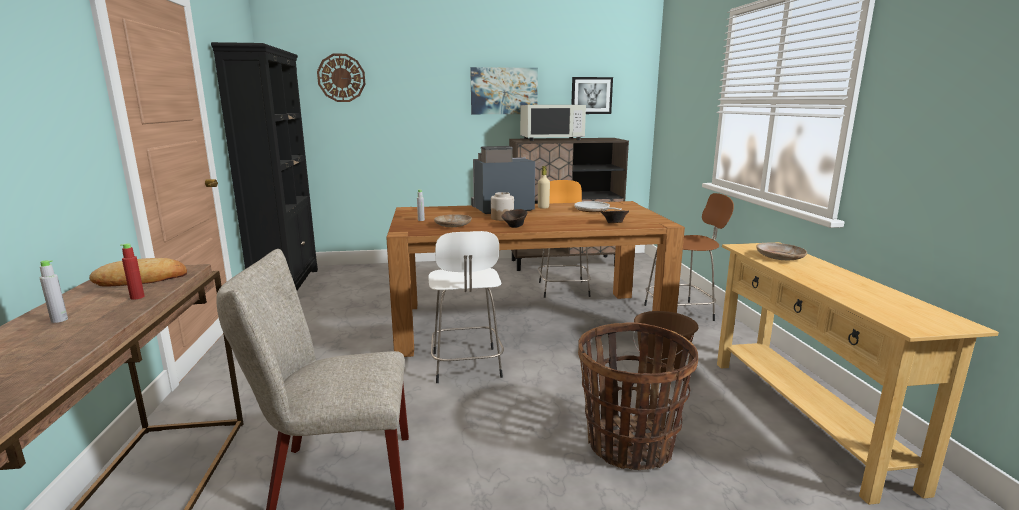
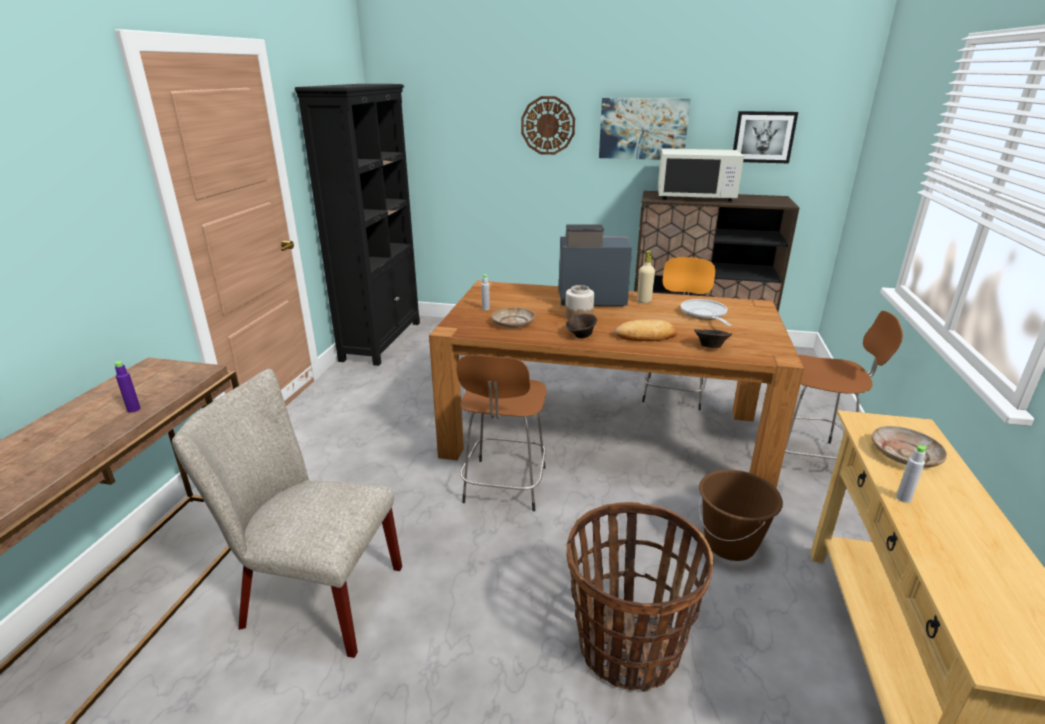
camera: 20 degrees right, 10 degrees up
(59, 320) = (58, 432): grey bottle -> grey bottle (903, 498)
(137, 297) = (134, 409): red bottle -> purple bottle
(141, 279) = (155, 381): bread -> bread (646, 336)
(341, 78) = (452, 110): wall clock -> wall clock (548, 125)
(466, 366) = (504, 486): white stool -> brown stool

